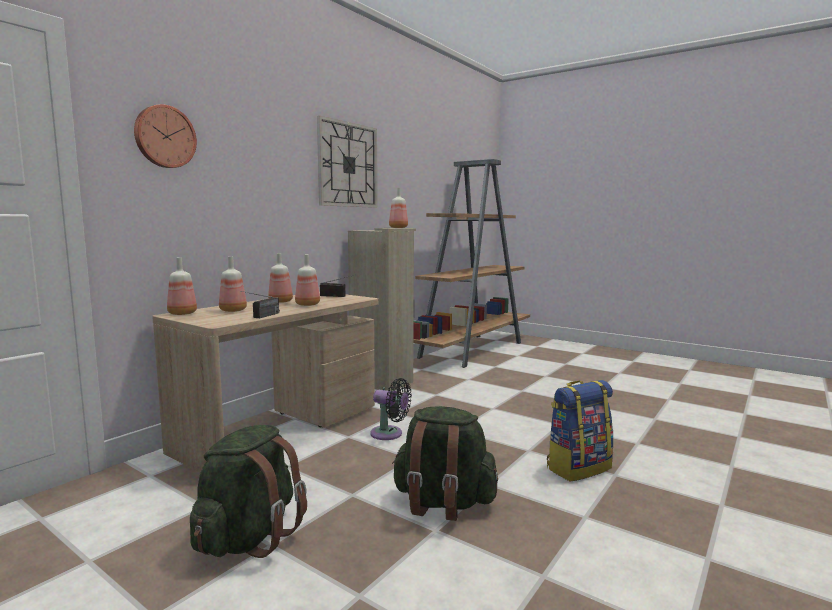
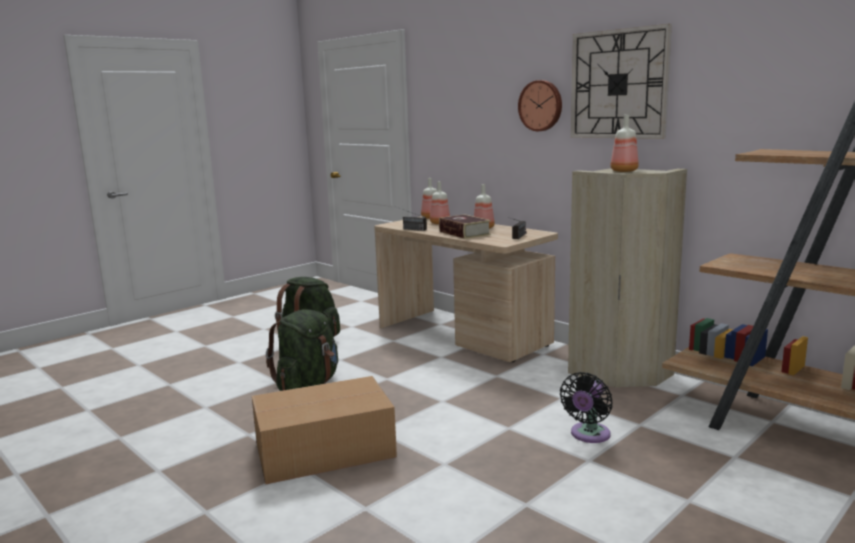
camera: 100 degrees right, 5 degrees up
(164, 137) = (445, 89): wall clock -> wall clock (541, 105)
(306, 304) = (464, 233): bottle -> book
(389, 434) = (441, 371): black fan -> black fan (588, 435)
(578, 467) = (327, 450): backpack -> cardboard box

